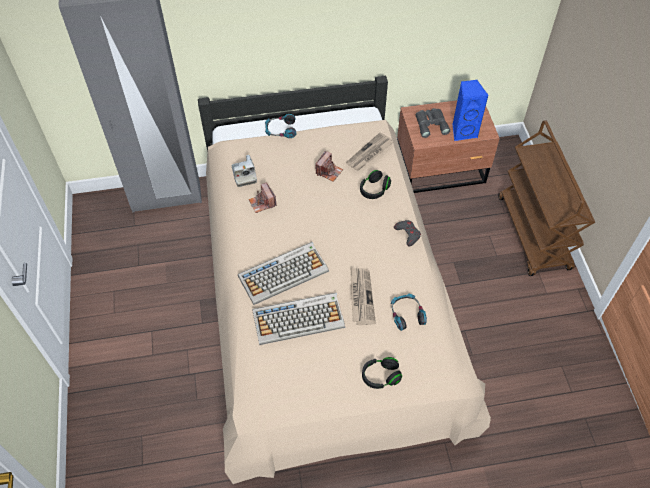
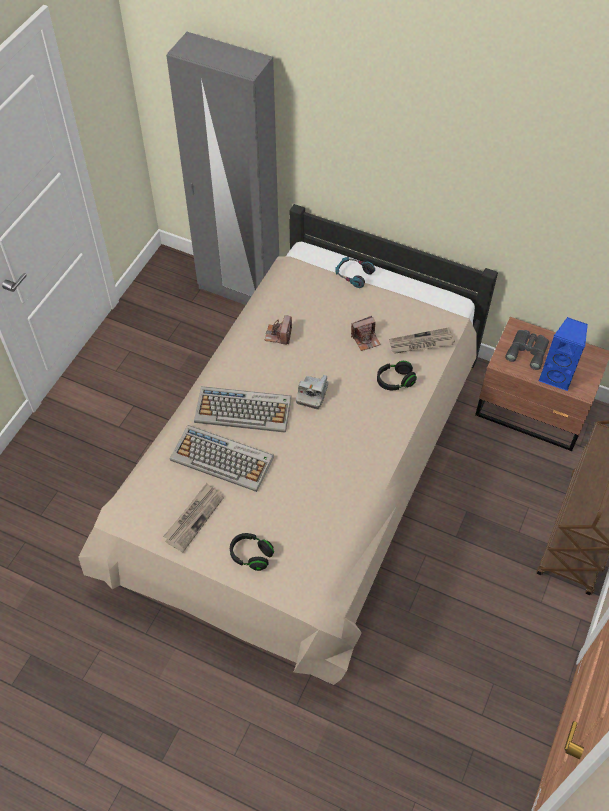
camera: 35 degrees right, 0 degrees up
(244, 175) = (284, 300): camera -> camera (312, 394)
(361, 297) = (295, 473): newspaper -> newspaper (194, 518)
(407, 314) = (324, 515): headphones -> none
(408, 234) = (391, 441): grey game controller -> none

